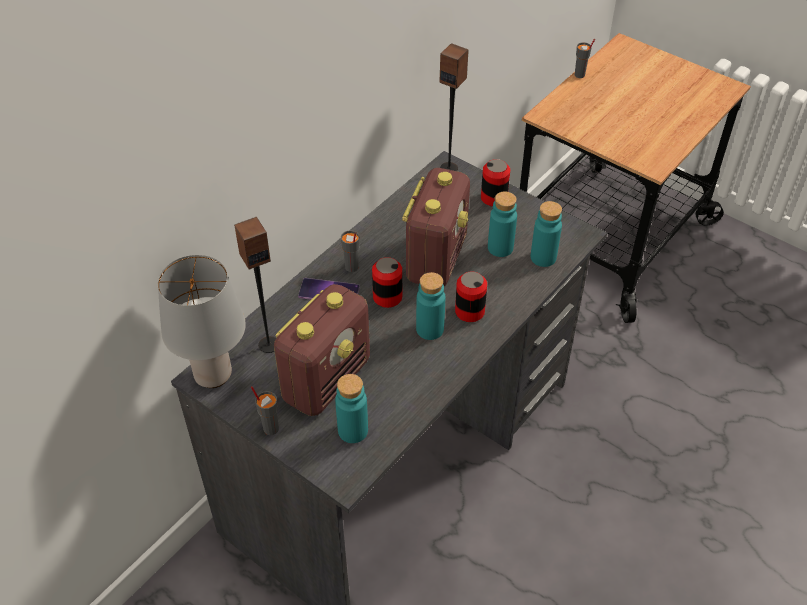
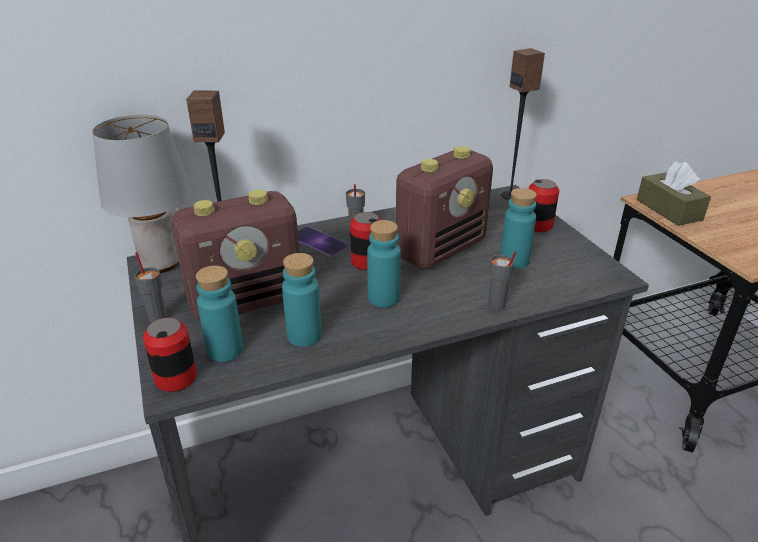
camera: 30 degrees right, 15 degrees down
(469, 311) = (437, 298): can -> can (176, 378)
(543, 257) = (556, 282): turquoise bottle -> turquoise bottle (304, 335)
(568, 121) = (668, 209): none -> brown tissue box
(580, 75) = (702, 184): grey cup -> grey cup (496, 305)

